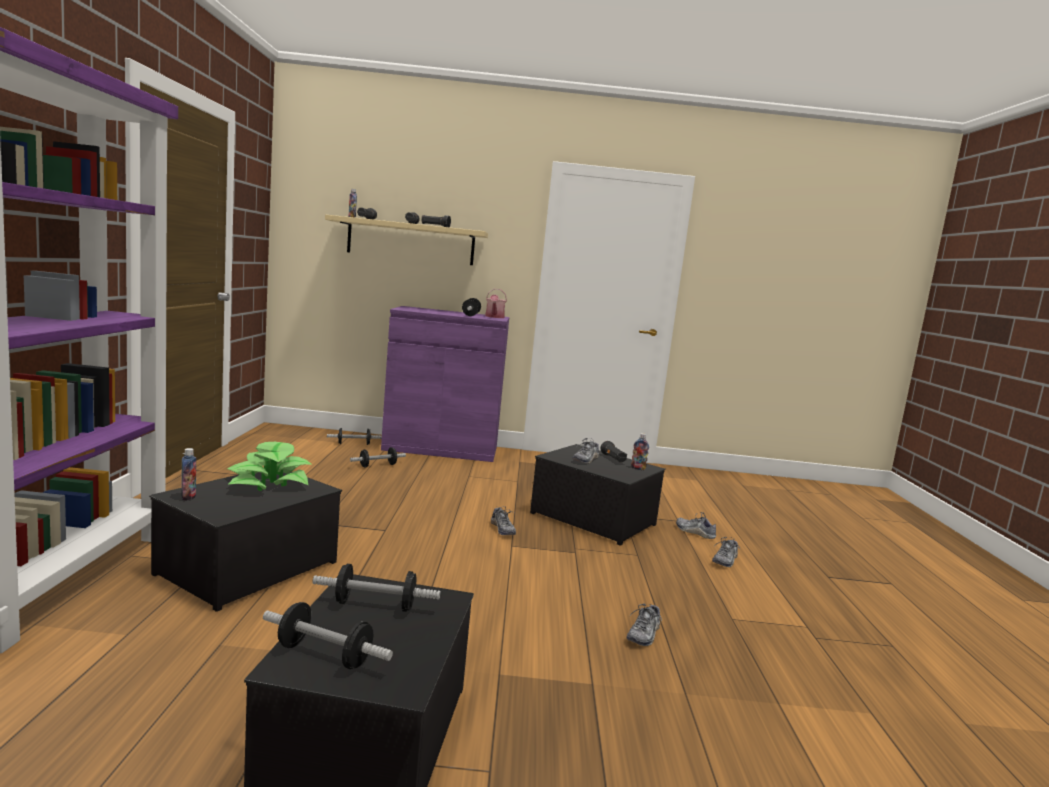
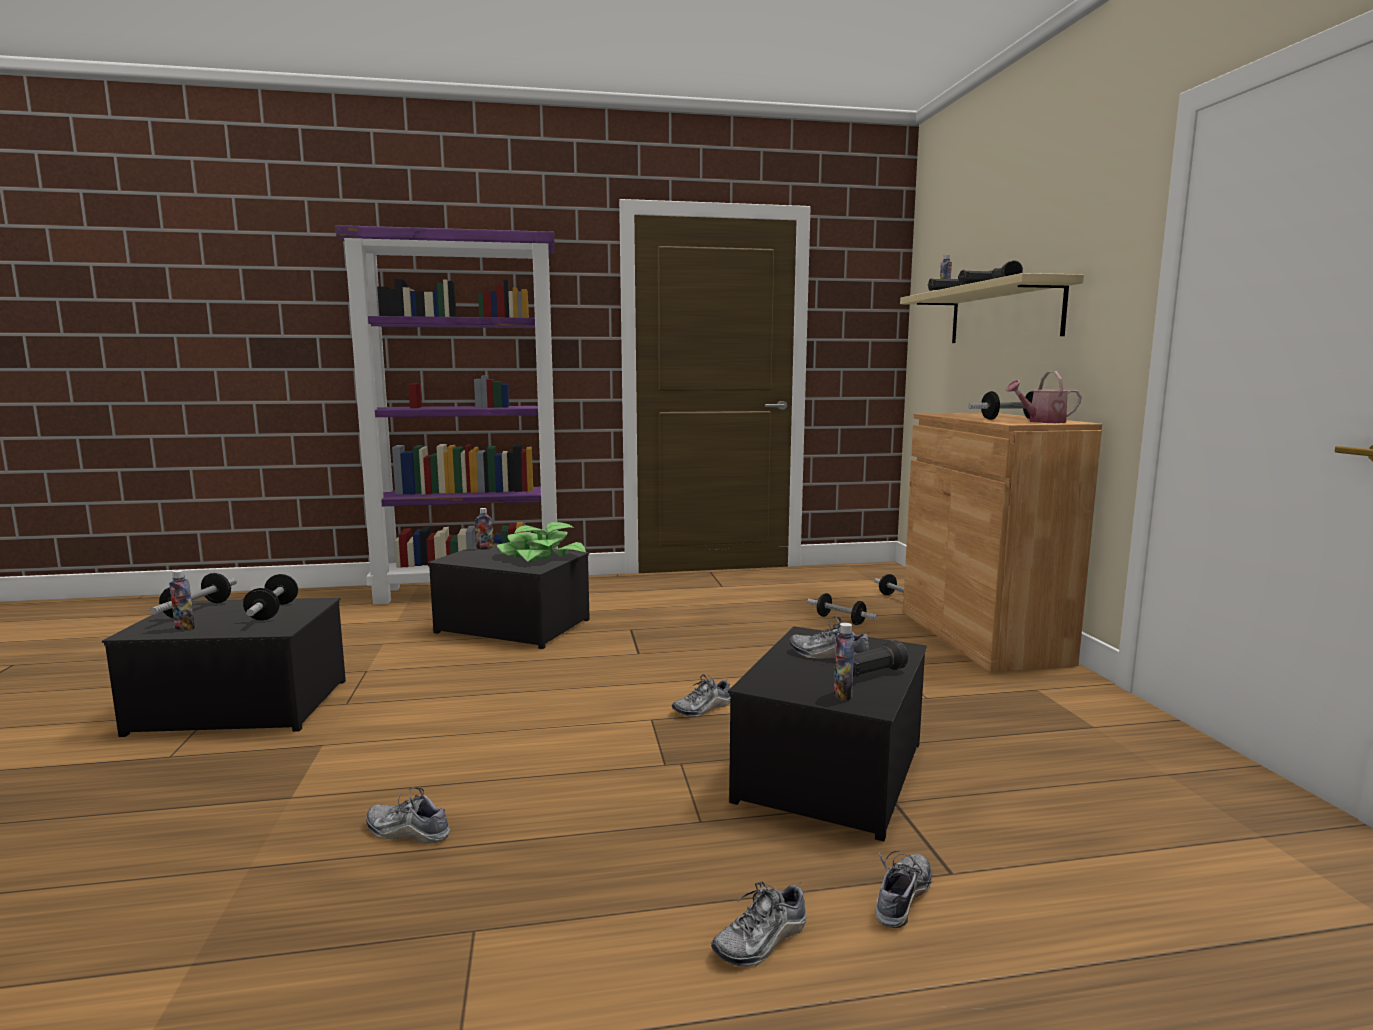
camera: 80 degrees right, 0 degrees up
(406, 654) = (184, 628): none -> bottle
(441, 448) = (981, 636): purple cabinet -> brown cabinet
(725, 560) = (761, 940): shoe -> shoe turned 60 degrees counterclockwise

